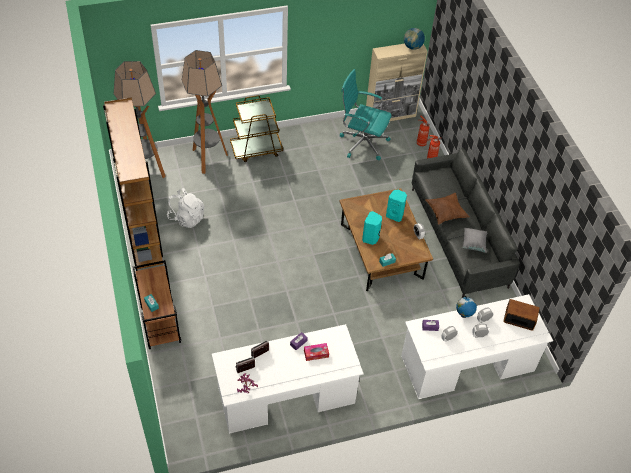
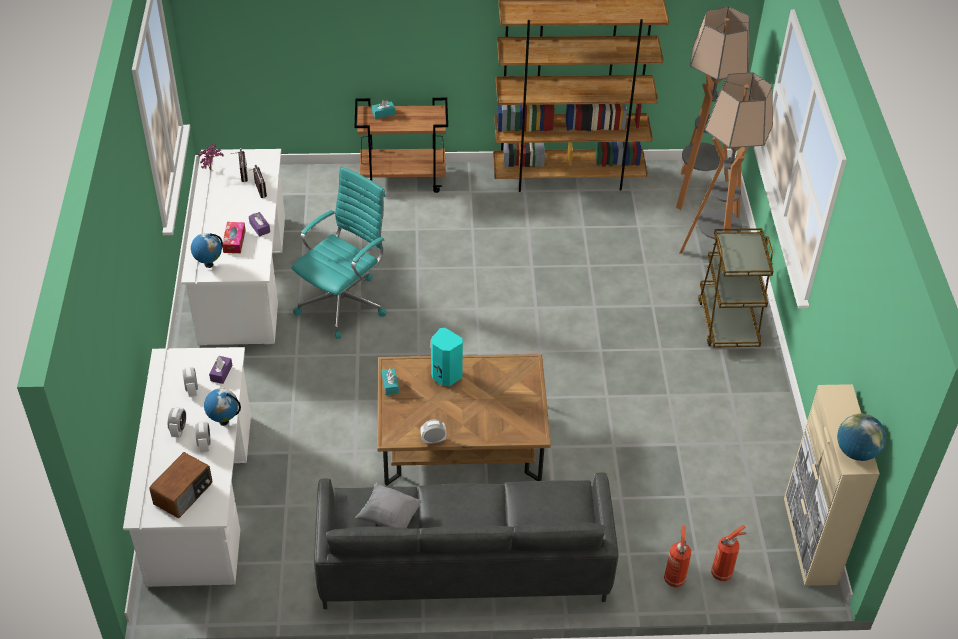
camera: 105 degrees right, 5 degrees down
(187, 218) = (588, 223): white backpack -> none
(342, 362) = (209, 264): none -> globe
(362, 143) = (732, 475): turquoise office chair -> turquoise office chair (344, 302)
(395, 215) = (487, 420): turquoise speaker -> none
(445, 213) = (473, 495): brown pillow -> none

